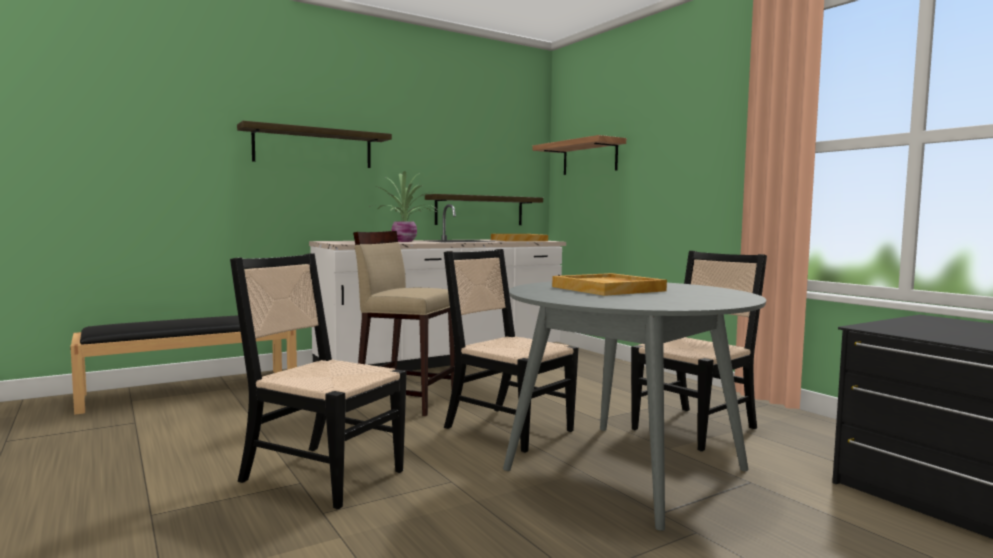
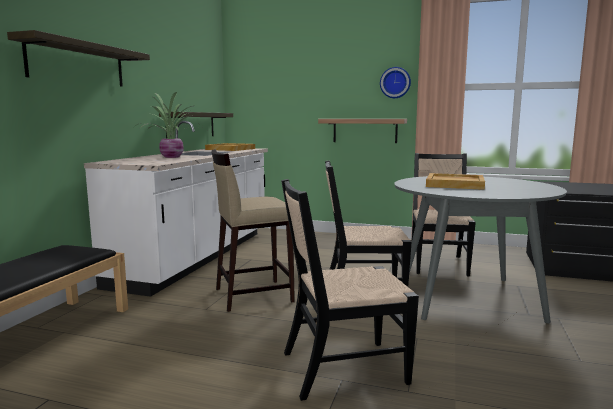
camera: 40 degrees left, 5 degrees up
(589, 158) = (270, 82): shelf -> shelf (365, 130)
(726, 147) = (395, 82): none -> wall clock

